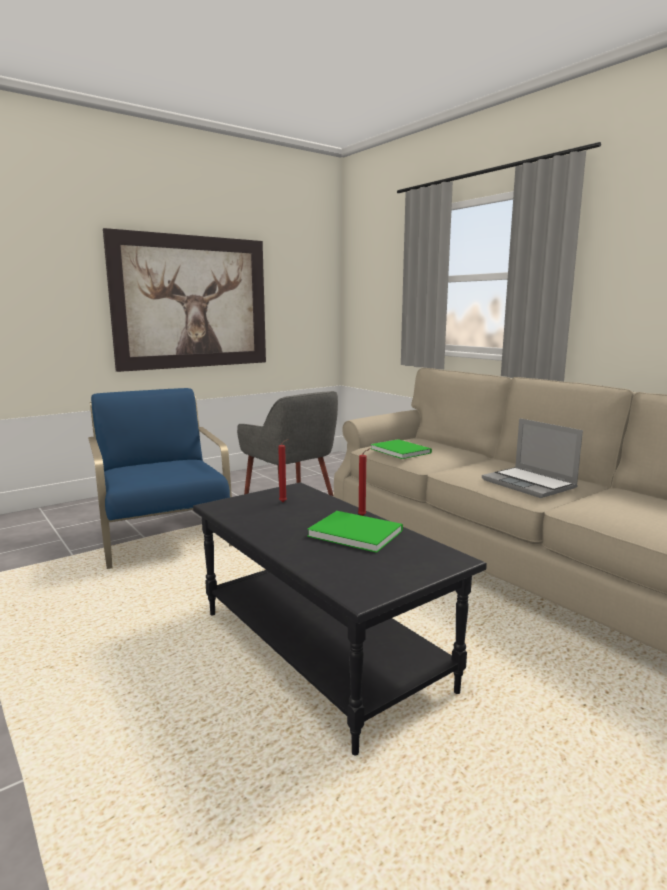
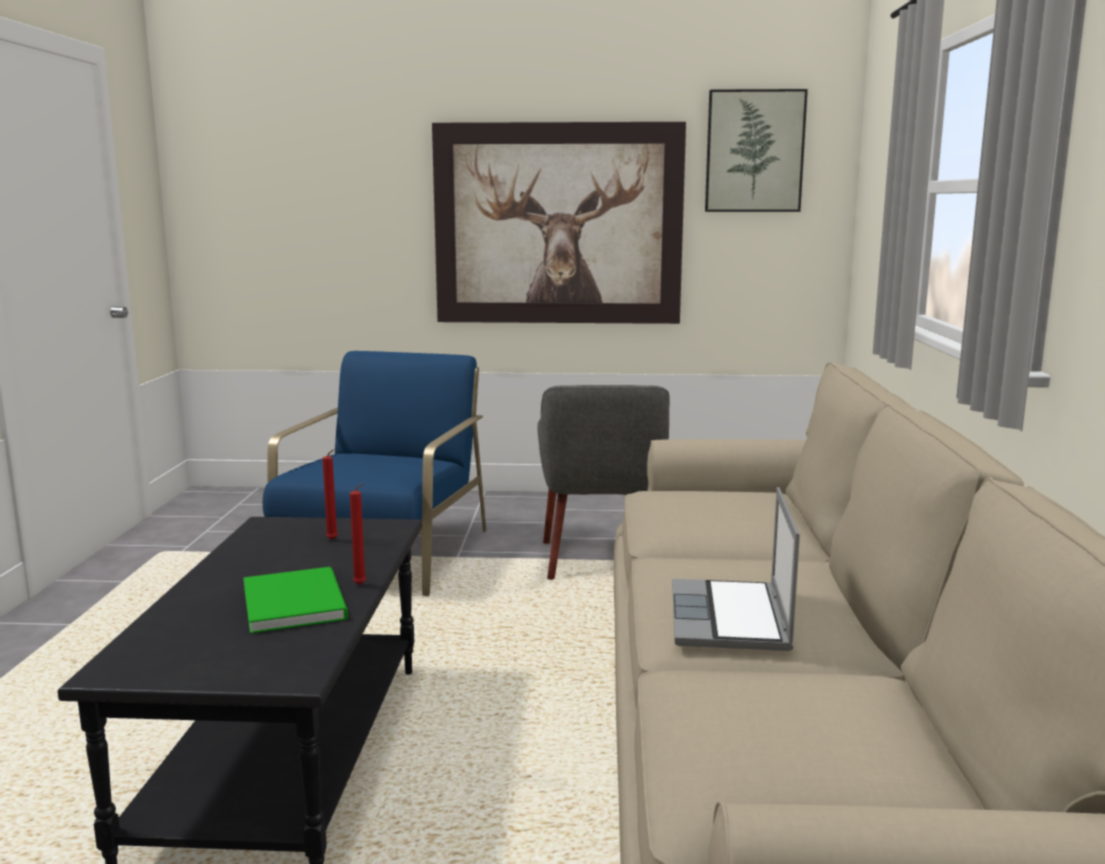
camera: 40 degrees right, 0 degrees up
(295, 261) = (754, 151): none -> picture
(400, 450) = (675, 507): green book -> none

